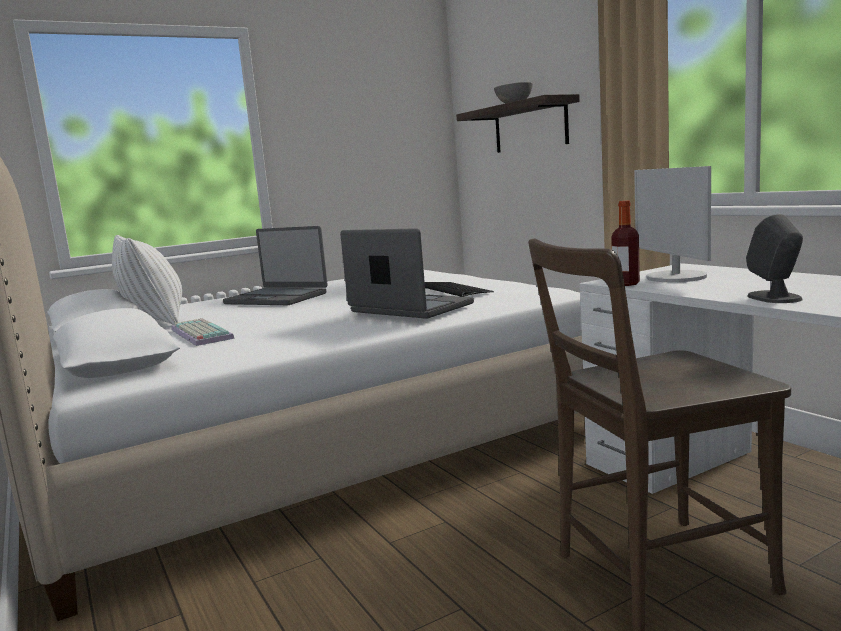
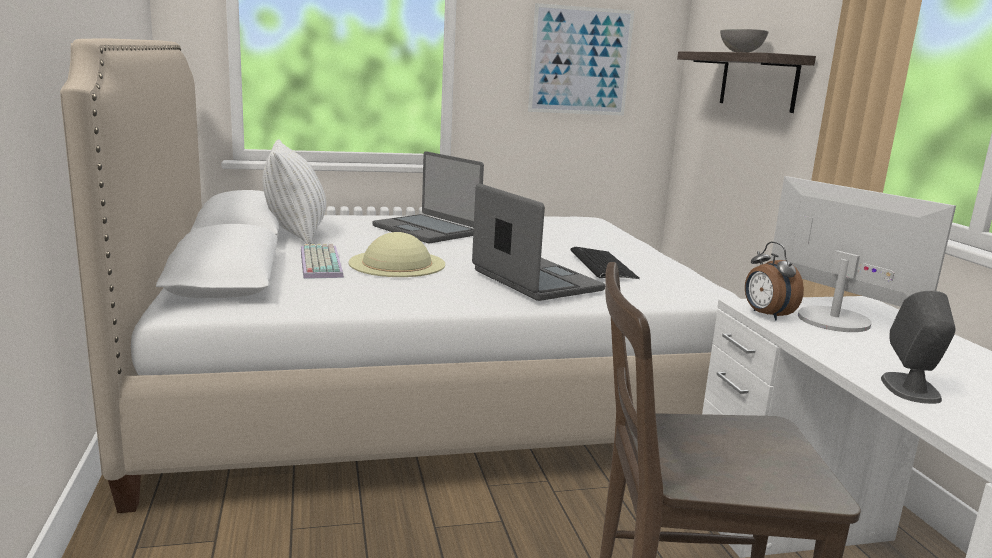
camera: 15 degrees right, 5 degrees up
(274, 321) = (397, 263): none -> beige hat
(371, 136) = (580, 61): none -> picture
(626, 284) = (766, 315): bottle -> alarm clock
(675, 277) = (833, 320): monitor -> monitor turned 135 degrees clockwise

